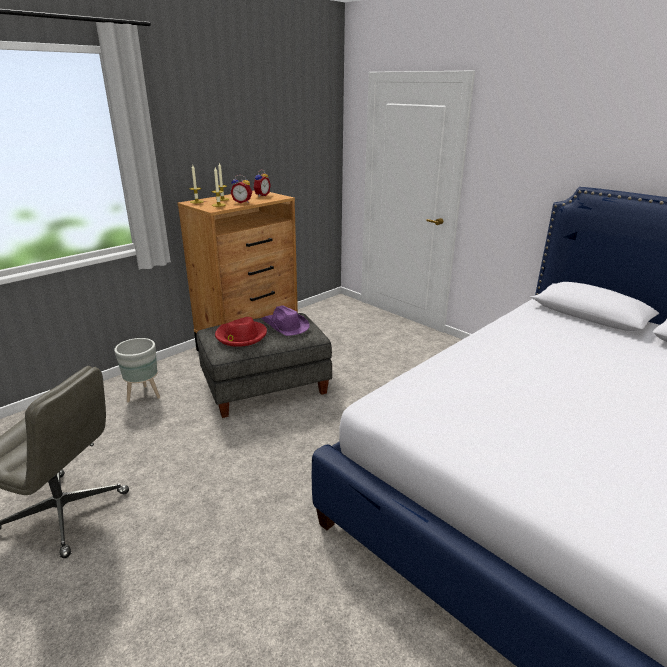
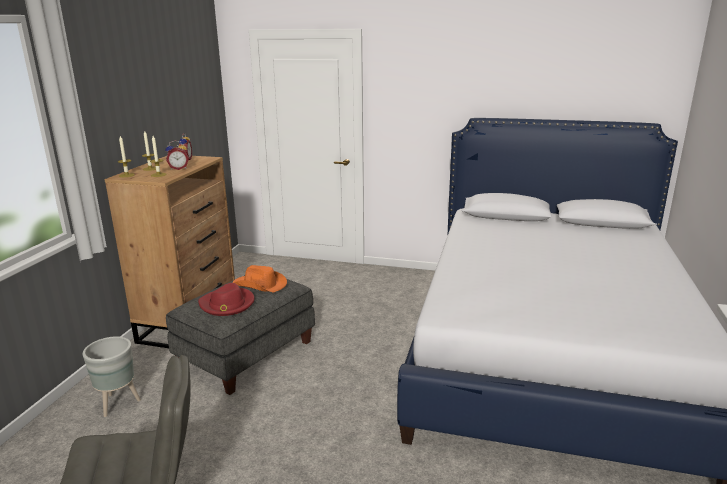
camera: 30 degrees left, 5 degrees down
(285, 326) = (260, 285): purple hat -> orange hat

